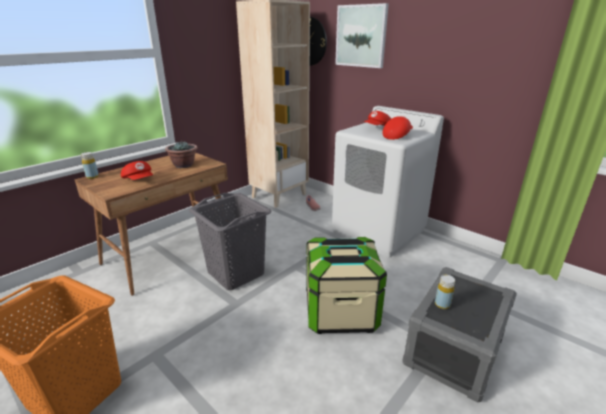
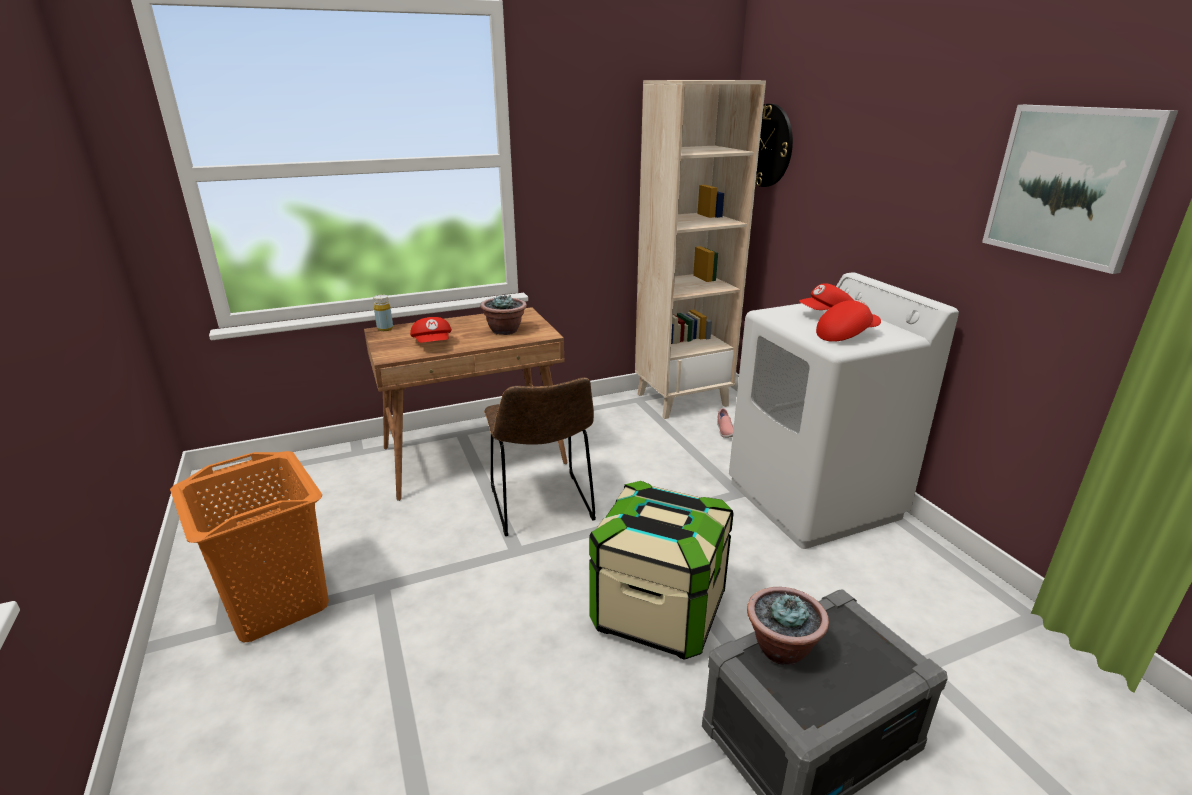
camera: 25 degrees right, 0 degrees up
(236, 273) = (542, 507): grey laundry basket -> brown chair
(361, 36) = (844, 144): picture -> picture (1070, 185)
(442, 304) = (781, 648): yellow bottle -> potted plant

